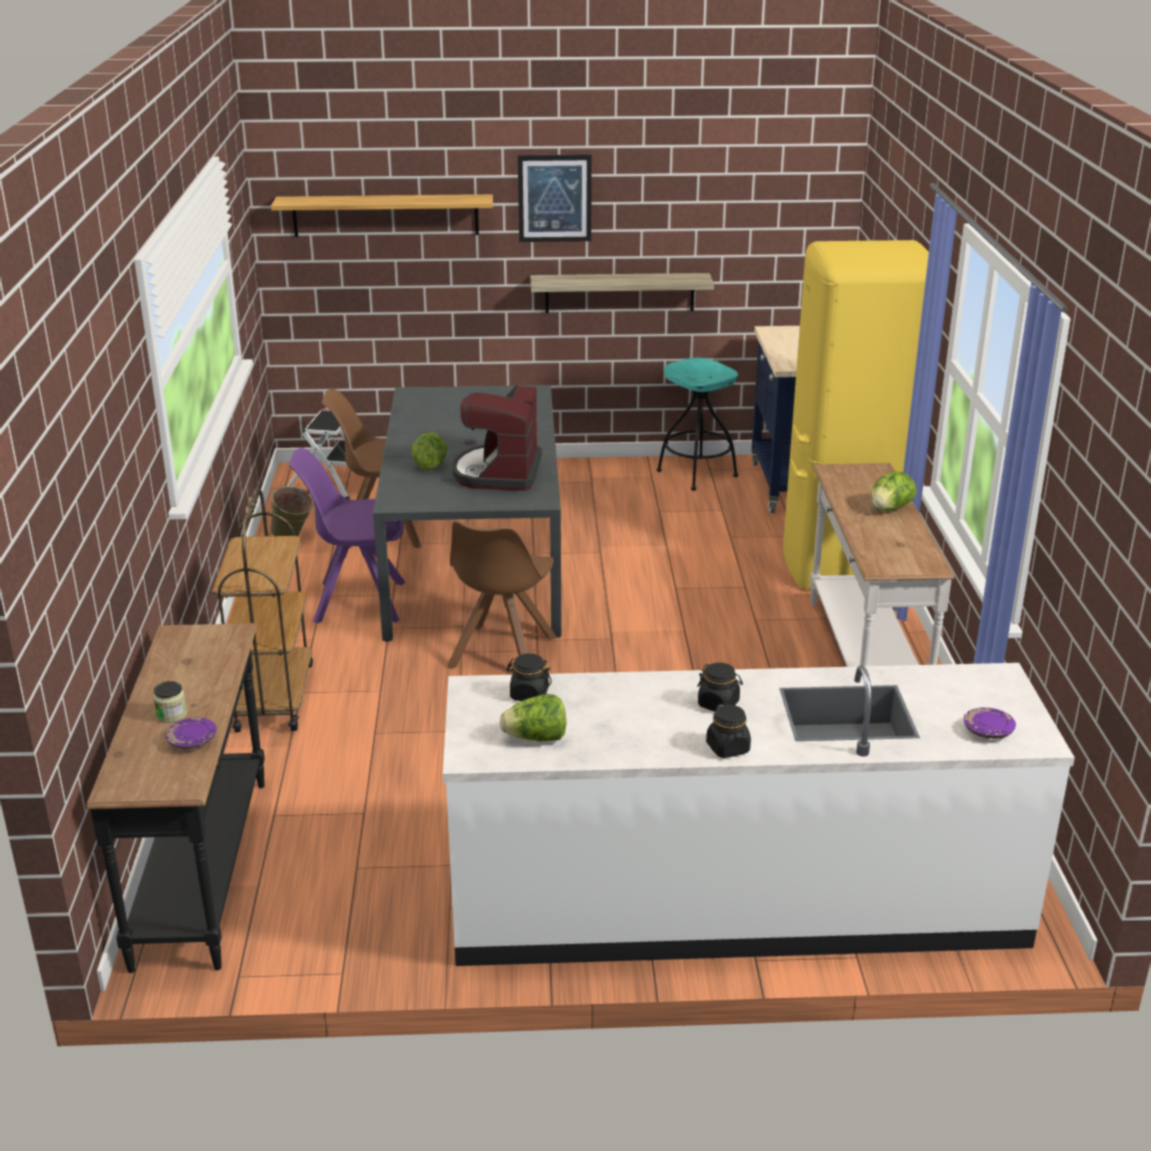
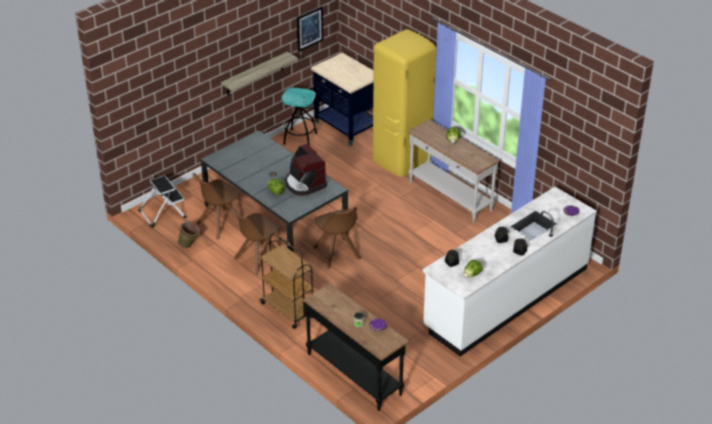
camera: 40 degrees left, 10 degrees up
(357, 602) = (258, 259): purple chair -> brown chair
(385, 215) = (162, 81): shelf -> none
(554, 198) = (228, 45): picture -> picture (309, 28)

